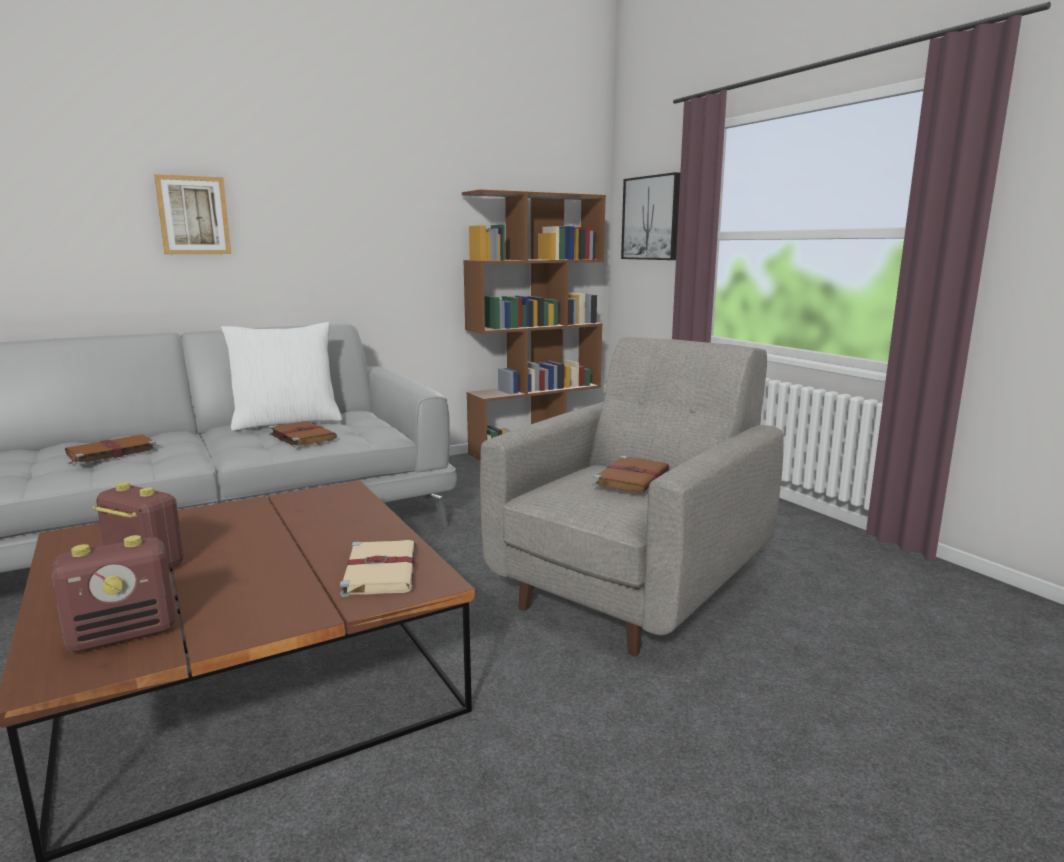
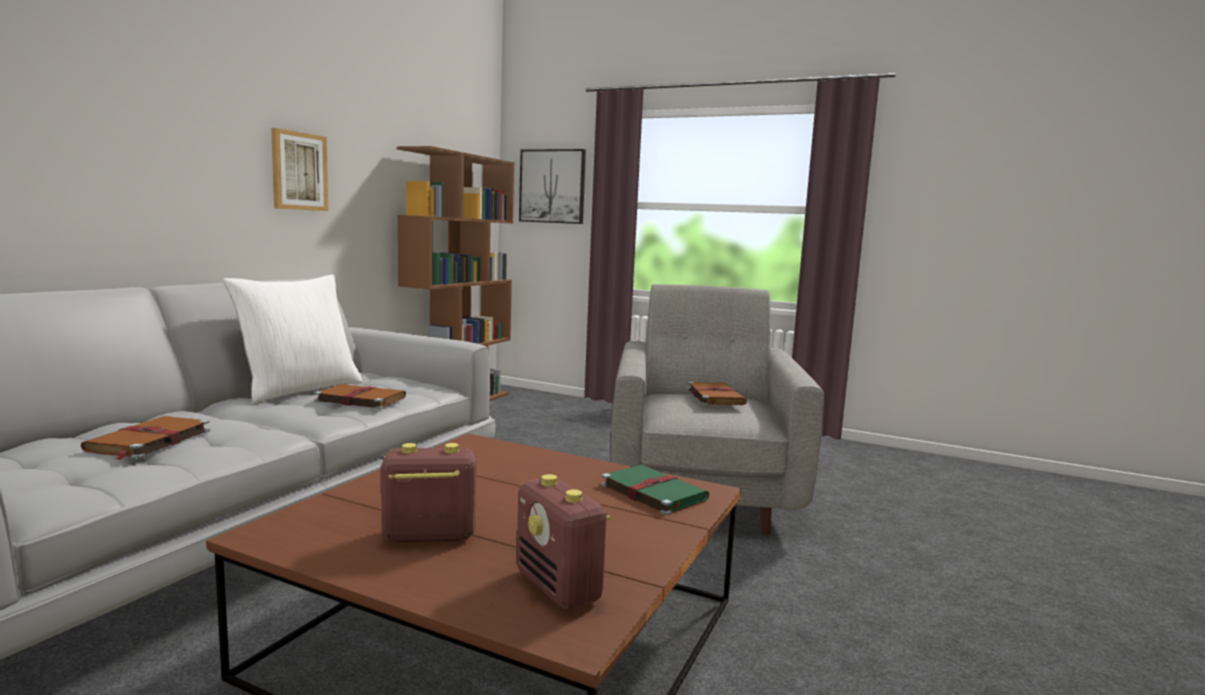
camera: 35 degrees left, 5 degrees down
(124, 635) = (559, 587): radio -> radio turned 120 degrees clockwise
(193, 215) = (135, 141): picture -> picture (299, 171)
(380, 570) = (652, 492): beige book -> green book

